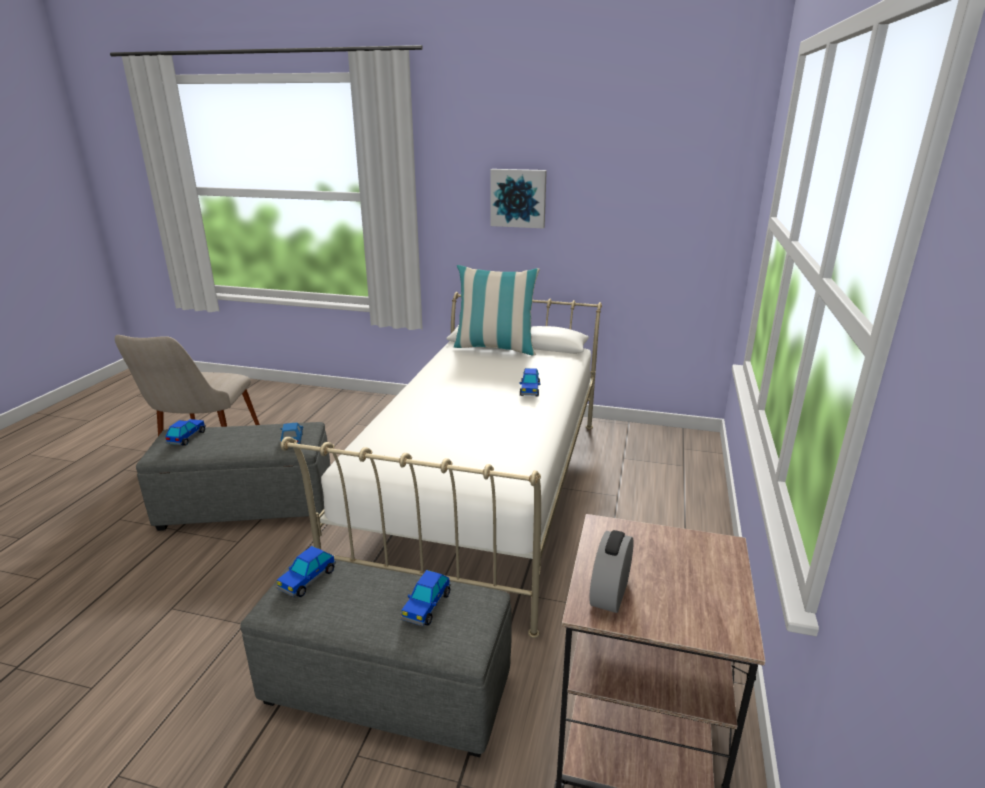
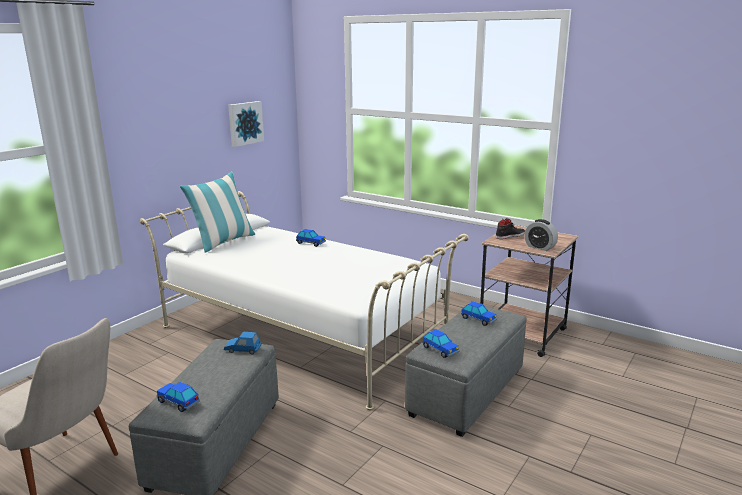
camera: 70 degrees left, 5 degrees down
(518, 198) = (173, 126): picture -> picture (245, 123)
(656, 544) = (510, 236): none -> black shoe

